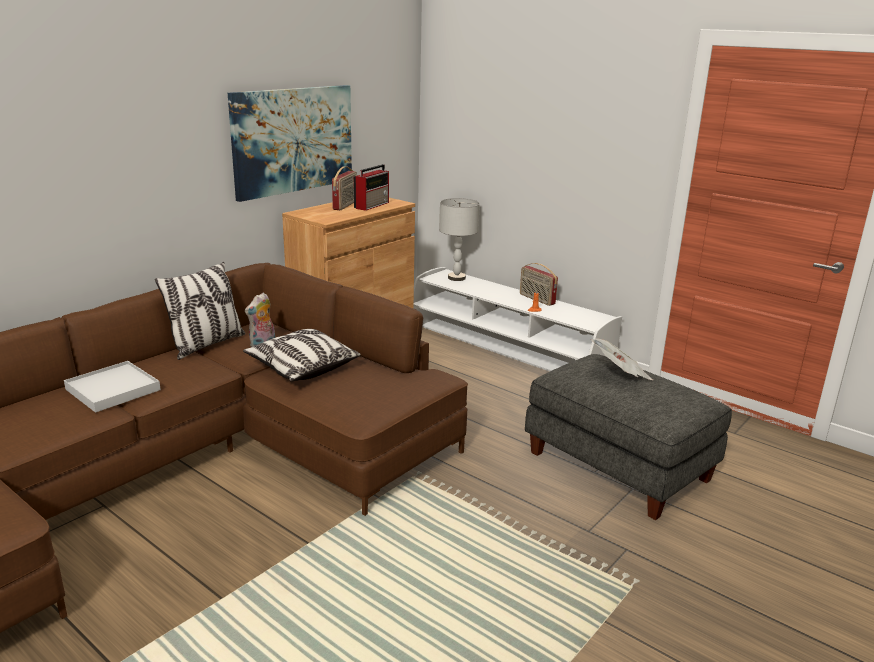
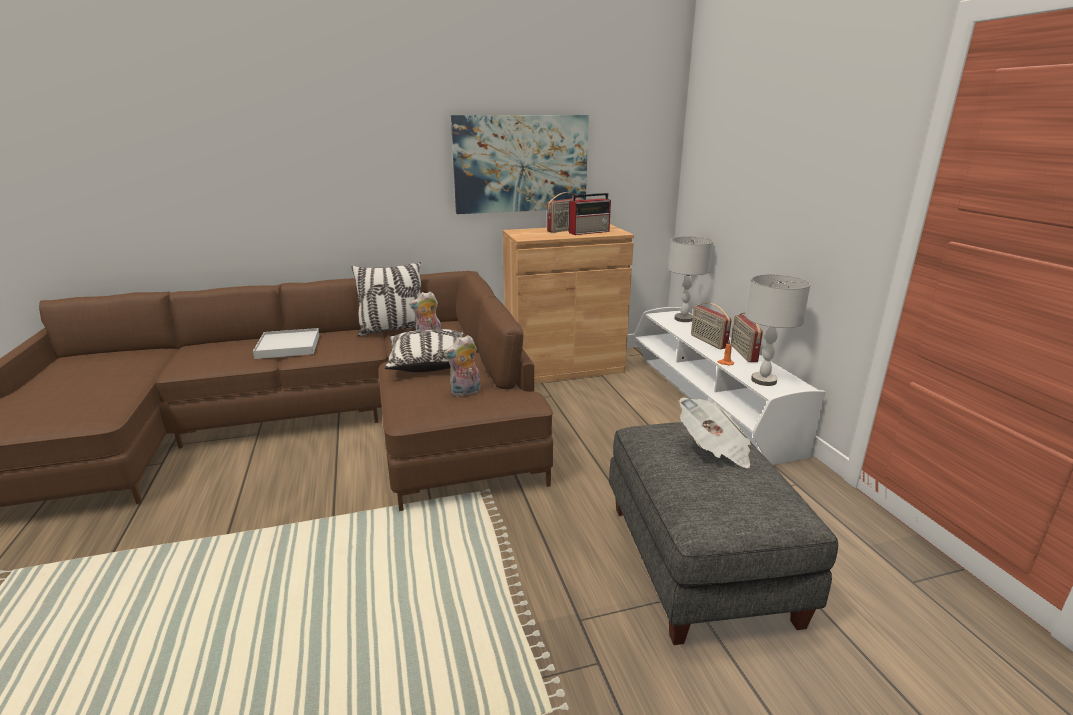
camera: 35 degrees right, 0 degrees up
(382, 385) = (465, 393): none -> plush toy
(500, 295) = (708, 342): none -> radio
(575, 318) = (764, 380): none -> grey table lamp

